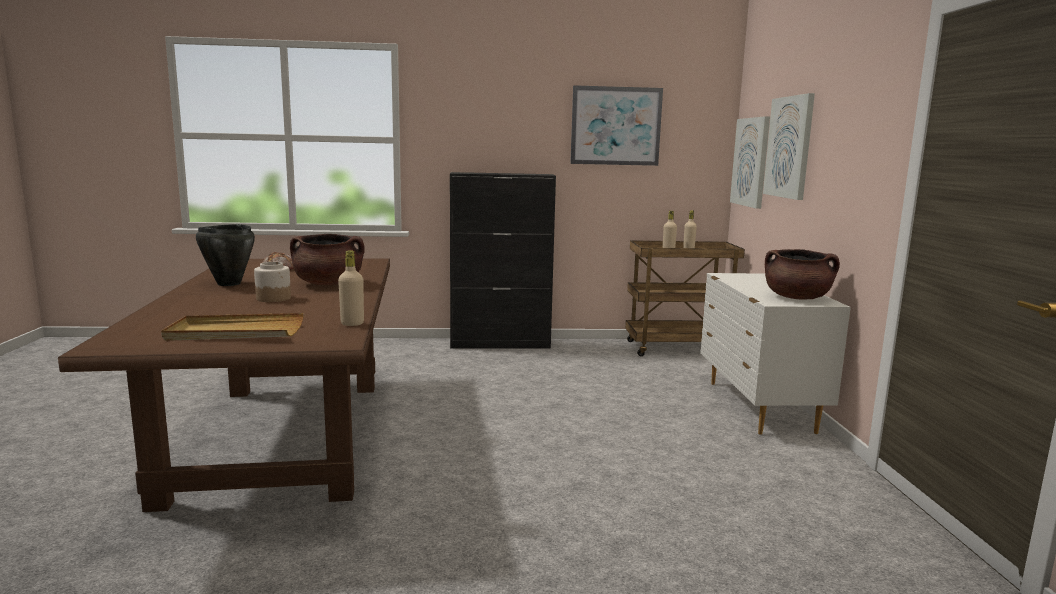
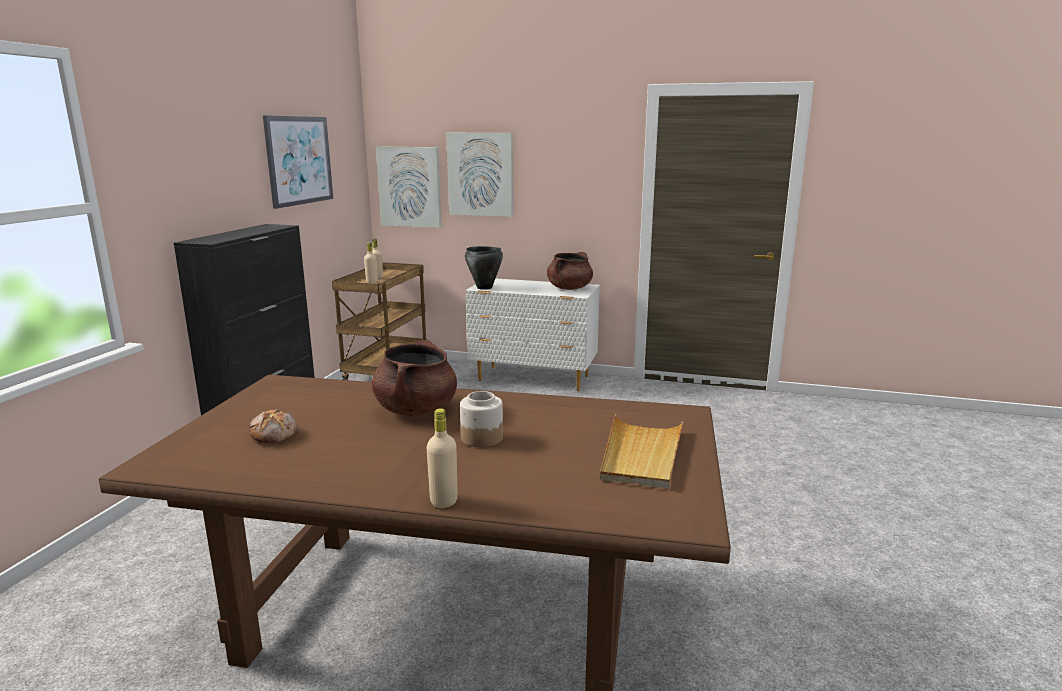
camera: 70 degrees left, 5 degrees up
(228, 284) = (357, 466): black cooking pot -> black cooking pot (484, 288)
(352, 324) = (622, 406): beige bottle -> beige bottle (443, 501)

